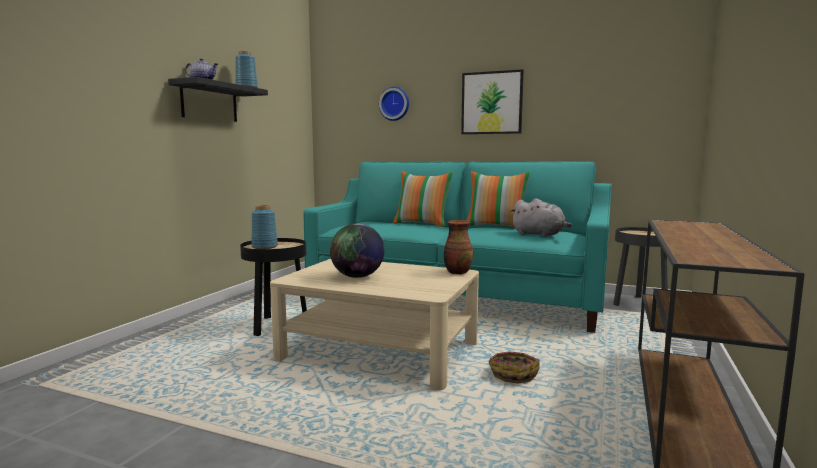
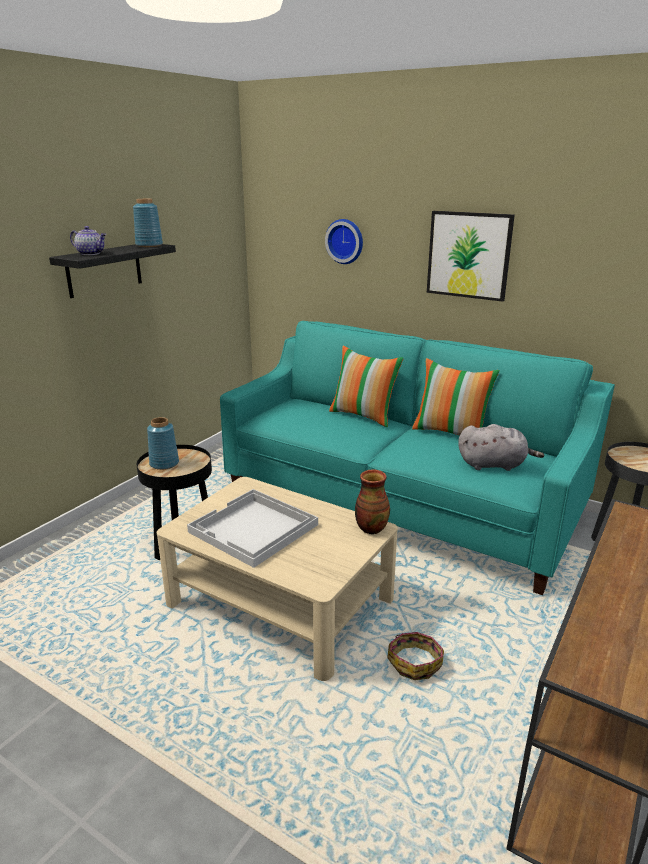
camera: 10 degrees right, 15 degrees up
(357, 277) = (253, 529): globe -> white tray
(539, 235) = (494, 465): grey plush toy -> grey plush toy turned 45 degrees counterclockwise

